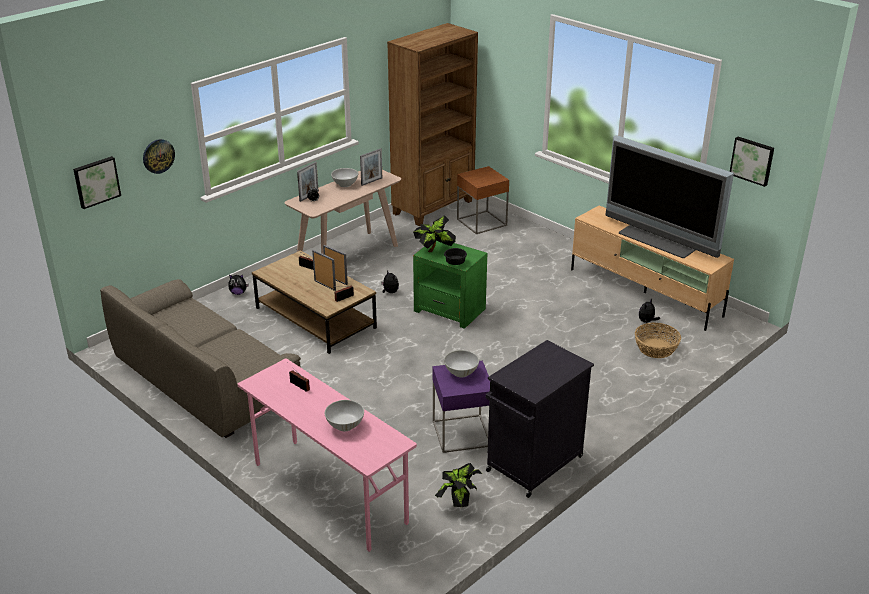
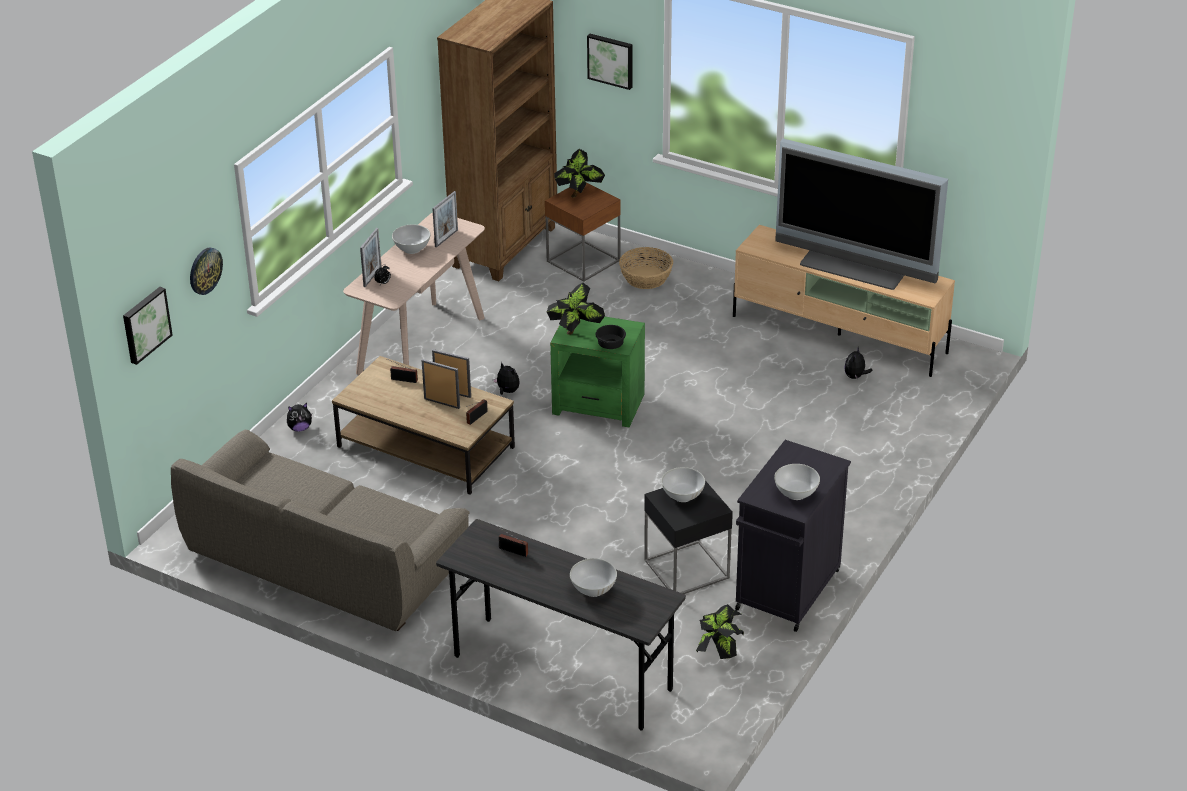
camera: 15 degrees left, 5 degrees up
(328, 493) = (561, 673): pink desk -> grey desk
(462, 433) = (686, 569): purple side table -> black side table
(482, 173) = (579, 194): none -> potted plant
(537, 380) = (795, 493): none -> white bowl
(655, 348) = (878, 412): basket -> basket (645, 277)
(752, 160) = (965, 156): picture -> picture (611, 60)

